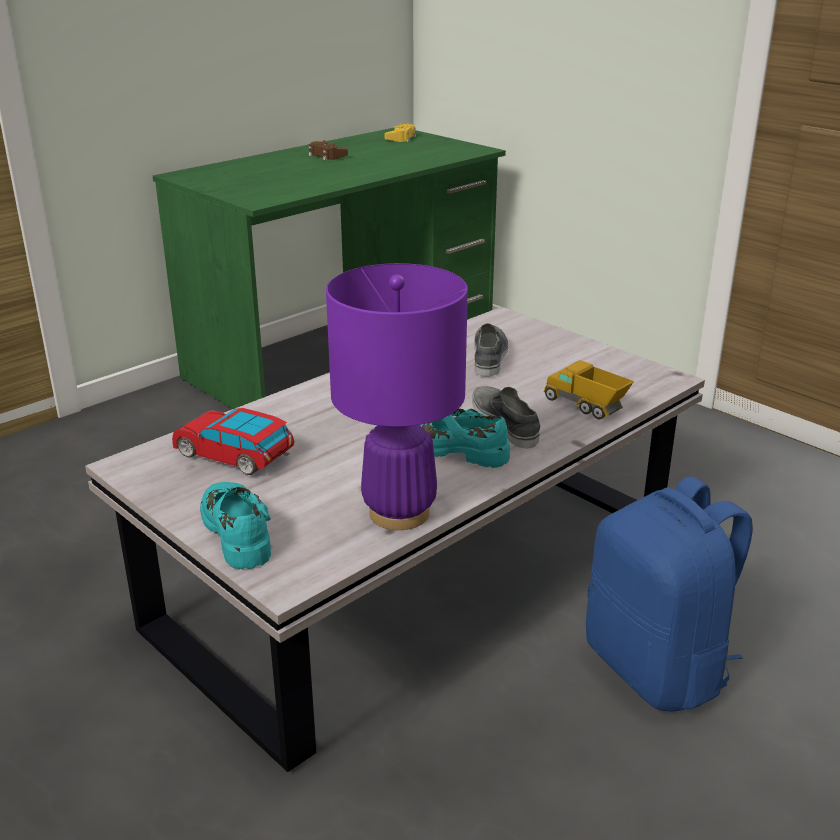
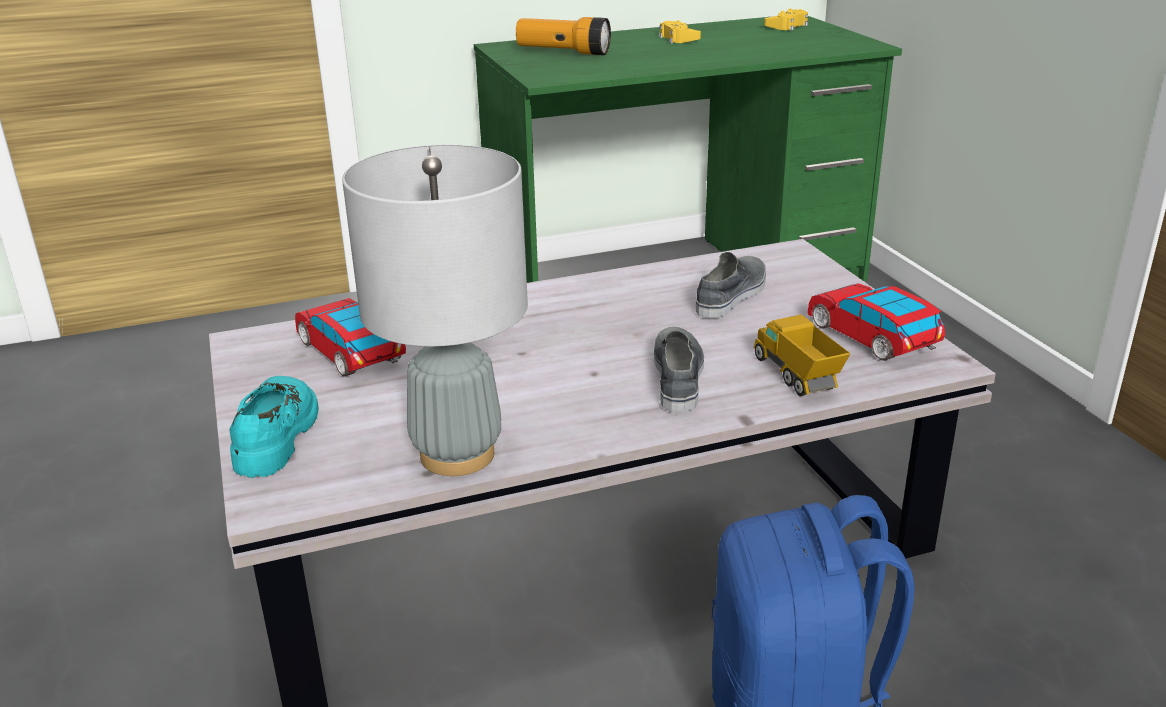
camera: 25 degrees right, 0 degrees up
(244, 176) = (563, 52): none -> flashlight
(327, 156) = (678, 38): brown game controller -> yellow game controller
(398, 513) = (456, 454): purple table lamp -> grey table lamp
(456, 449) = (589, 396): turquoise shoe -> none
(610, 370) = (872, 338): none -> toy car

